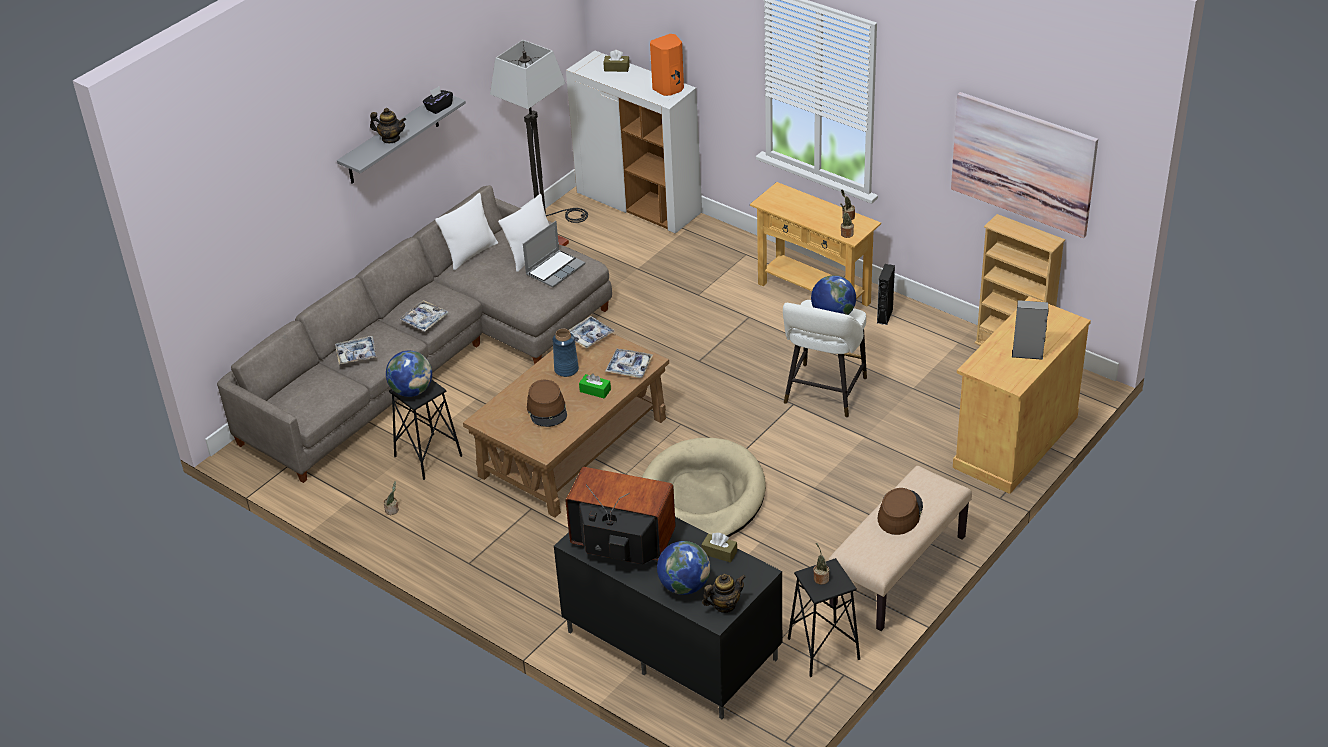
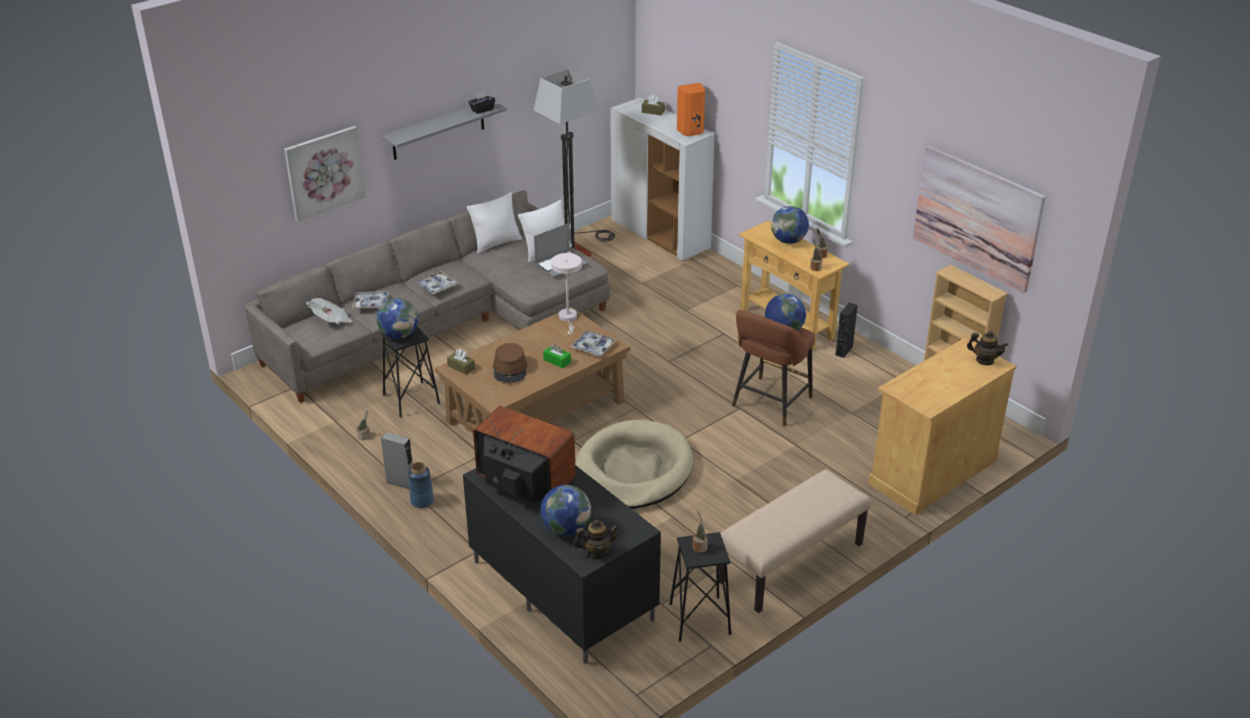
camera: 10 degrees right, 5 degrees down
(283, 215) = (324, 172): none -> picture
(319, 383) = (331, 320): none -> newspaper
(391, 139) = (432, 126): teapot -> teapot (984, 360)
(566, 369) = (539, 341): blue vase -> blue vase (422, 501)
(589, 336) = (568, 318): tray -> white table lamp
(719, 552) = (608, 506): brown tissue box -> brown tissue box (461, 367)
(807, 204) = (788, 241): none -> globe
(823, 394) = (769, 404): white stool -> brown stool
(900, 513) = (796, 506): brown hat -> none
(1027, 354) = (948, 384): grey speaker -> grey speaker (400, 482)

